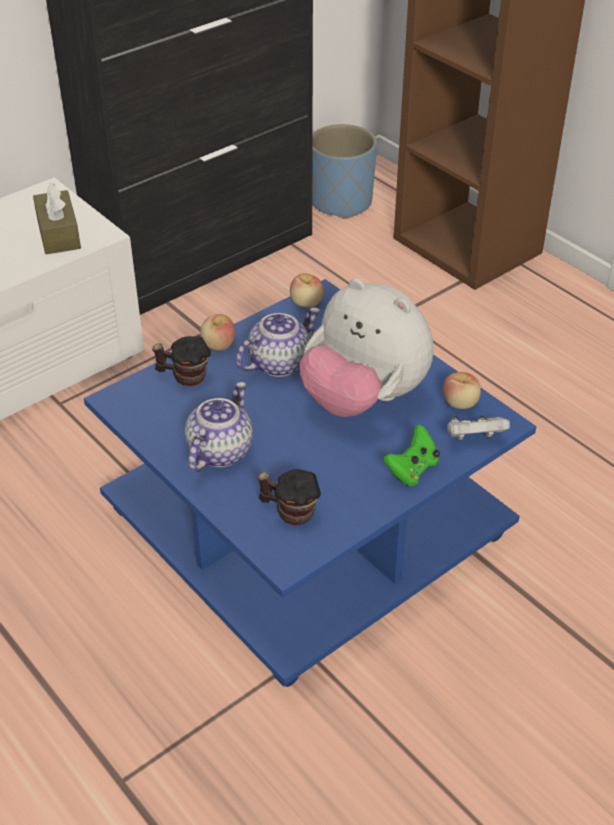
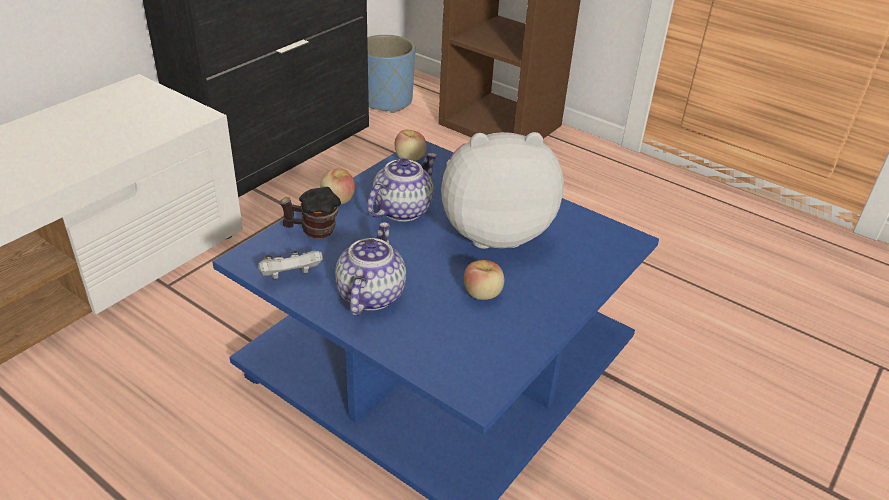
camera: 15 degrees left, 5 degrees down
(58, 234) = (154, 117): brown tissue box -> none
(289, 512) = (462, 344): mug -> none
(363, 399) = (494, 232): plush toy -> plush toy turned 150 degrees clockwise
(412, 470) = (565, 289): green game controller -> none
(460, 403) = (584, 227): apple -> apple (483, 294)
(474, 439) = (610, 255): white game controller -> white game controller (291, 276)

